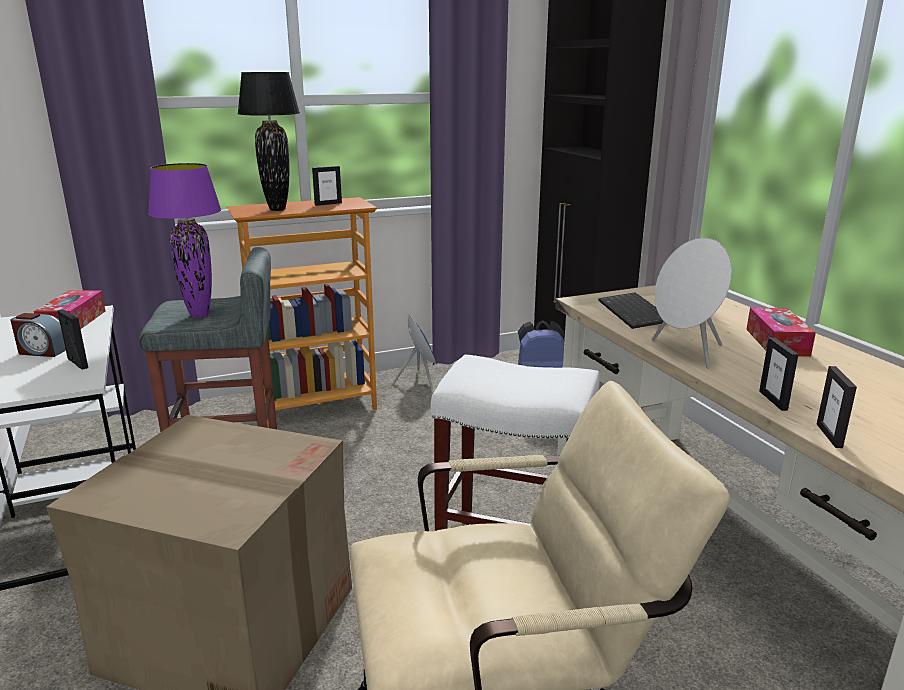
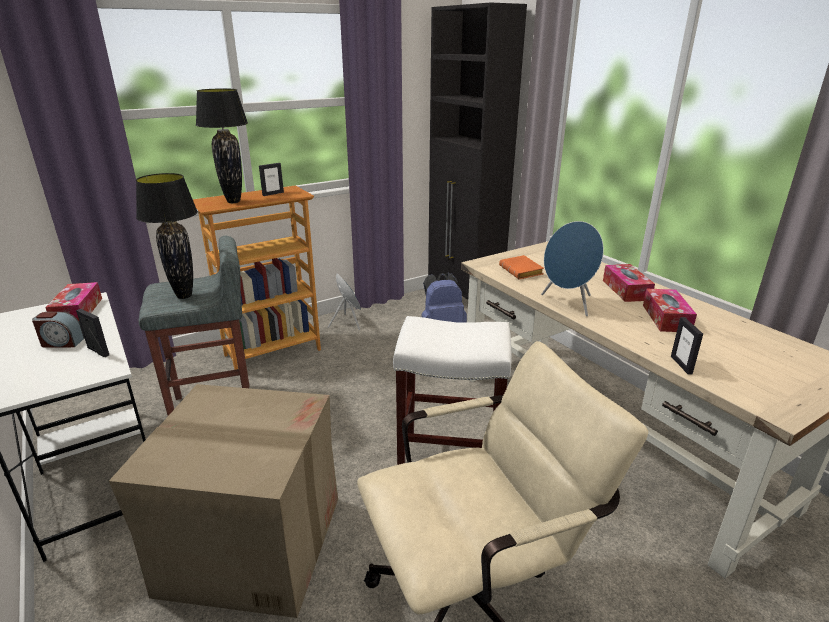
camera: 10 degrees left, 5 degrees up
(199, 315) = (184, 296): purple table lamp -> black table lamp
(635, 313) = (522, 271): keyboard -> orange book
(686, 352) = (568, 303): white speaker -> blue speaker
(773, 400) = (637, 339): picture frame -> none
(825, 378) = (666, 318): none -> tissue box

